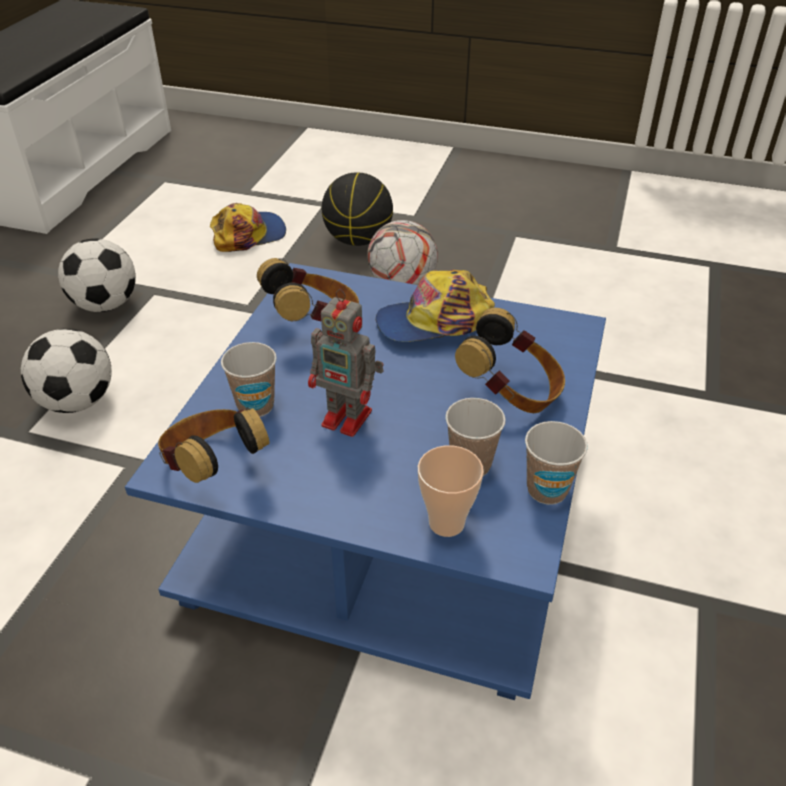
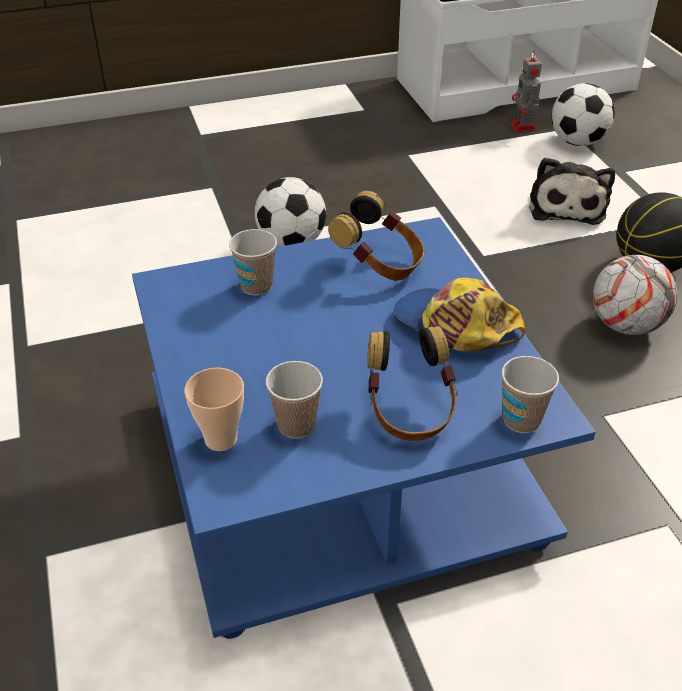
camera: 55 degrees right, 0 degrees up
(106, 305) = (395, 193): football -> football (577, 142)
(214, 467) = (179, 300): headphones -> none
(248, 235) = (566, 206): cap -> plush toy
(349, 419) = (287, 336): toy robot -> toy robot (523, 127)
(547, 490) = (307, 483): cup -> cup (521, 420)

